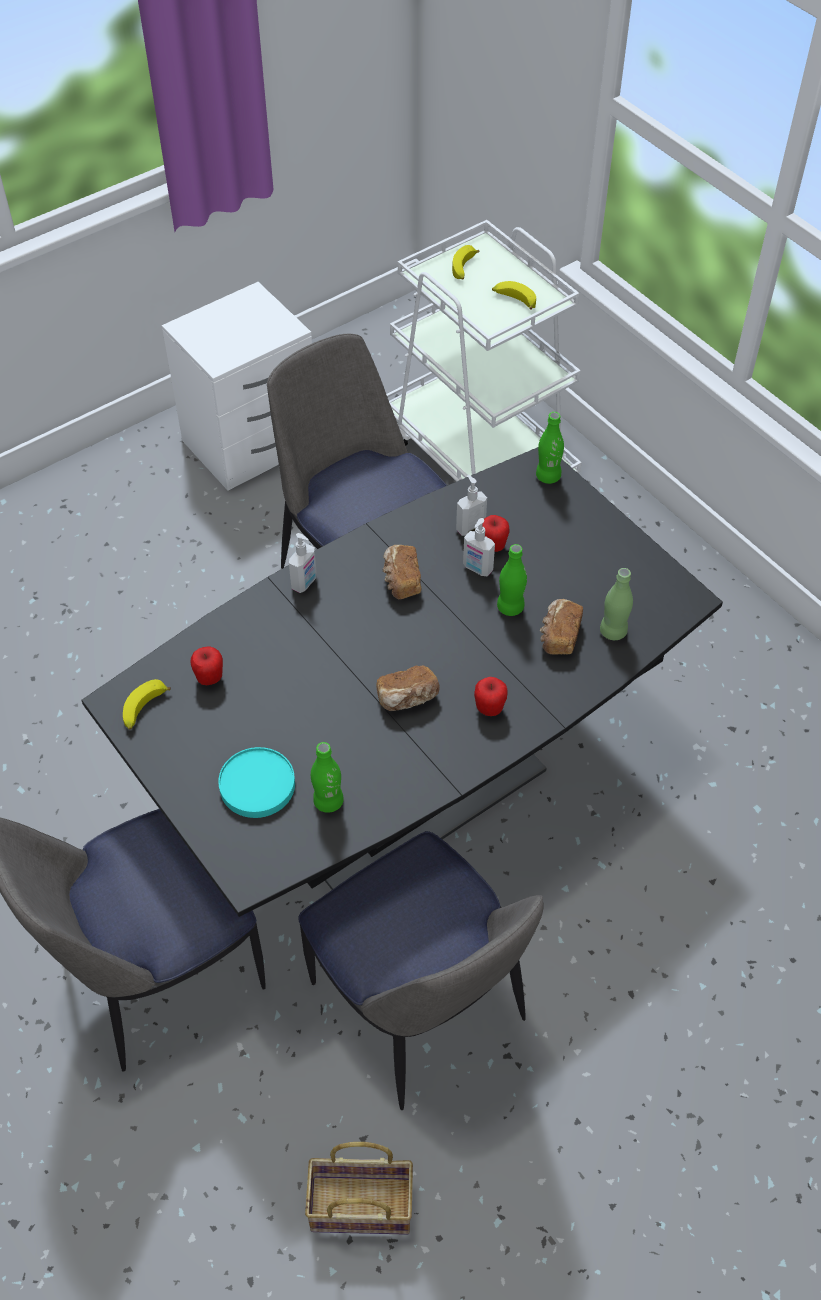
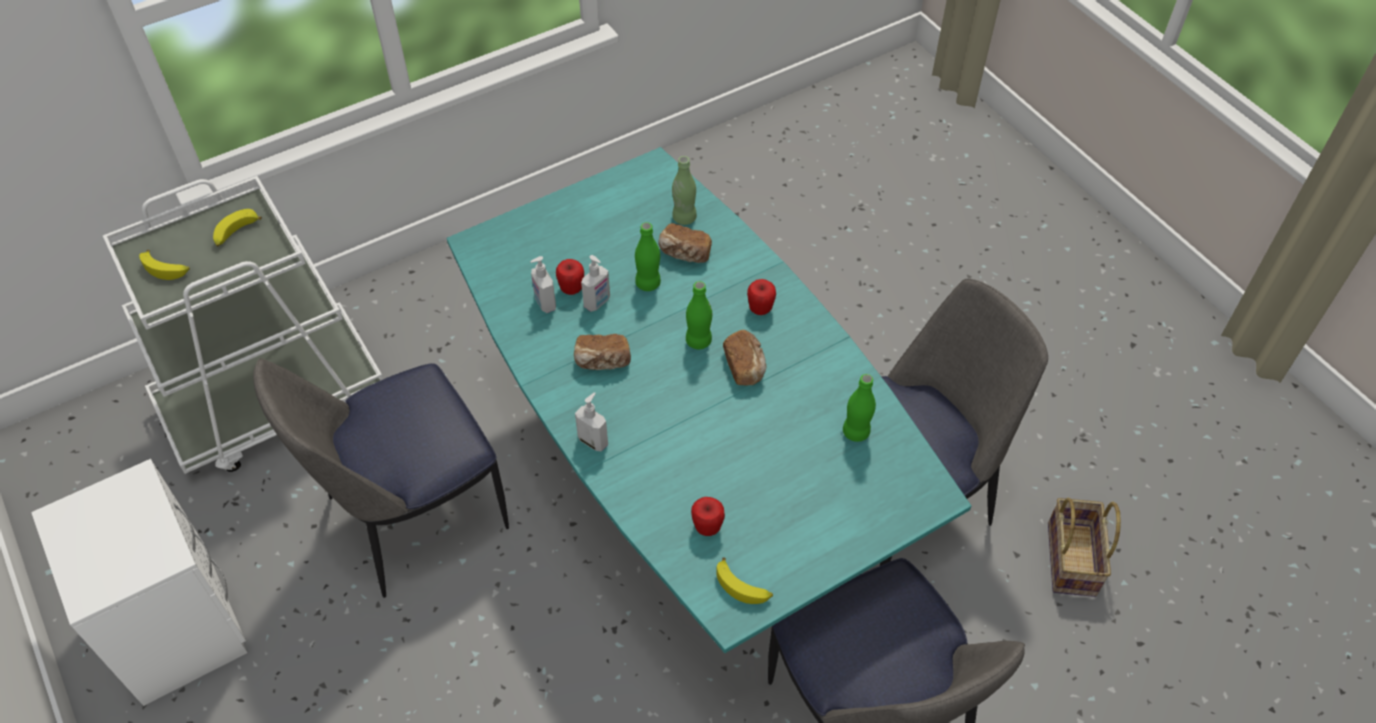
camera: 85 degrees left, 0 degrees up
(256, 785) = (837, 488): turquoise plate -> none
(410, 793) = (688, 496): black dining table -> turquoise dining table
(548, 476) = (491, 240): green bottle -> green bottle (698, 341)

